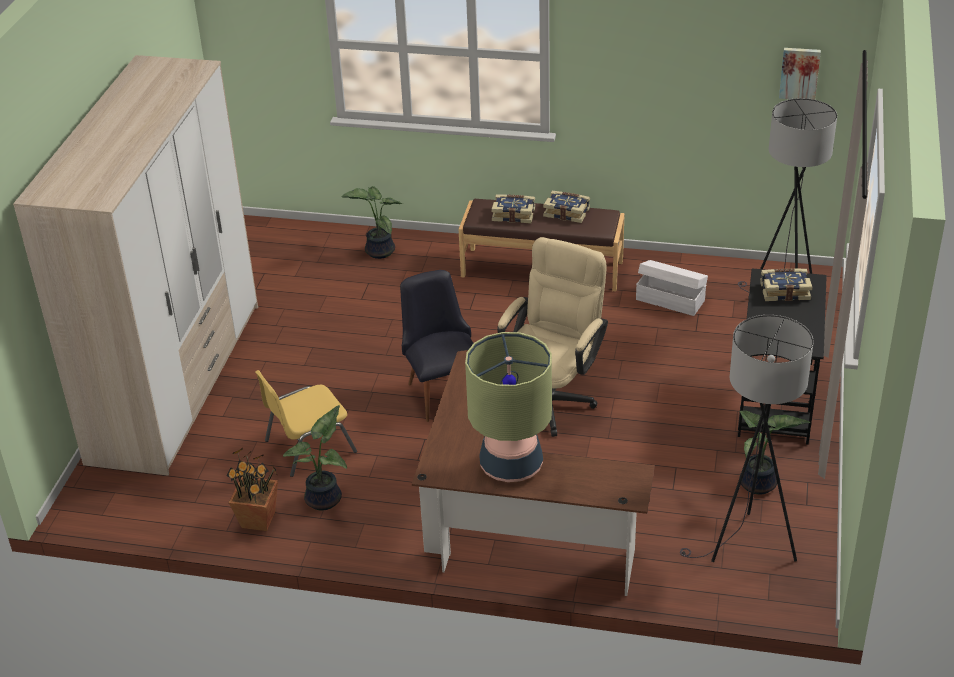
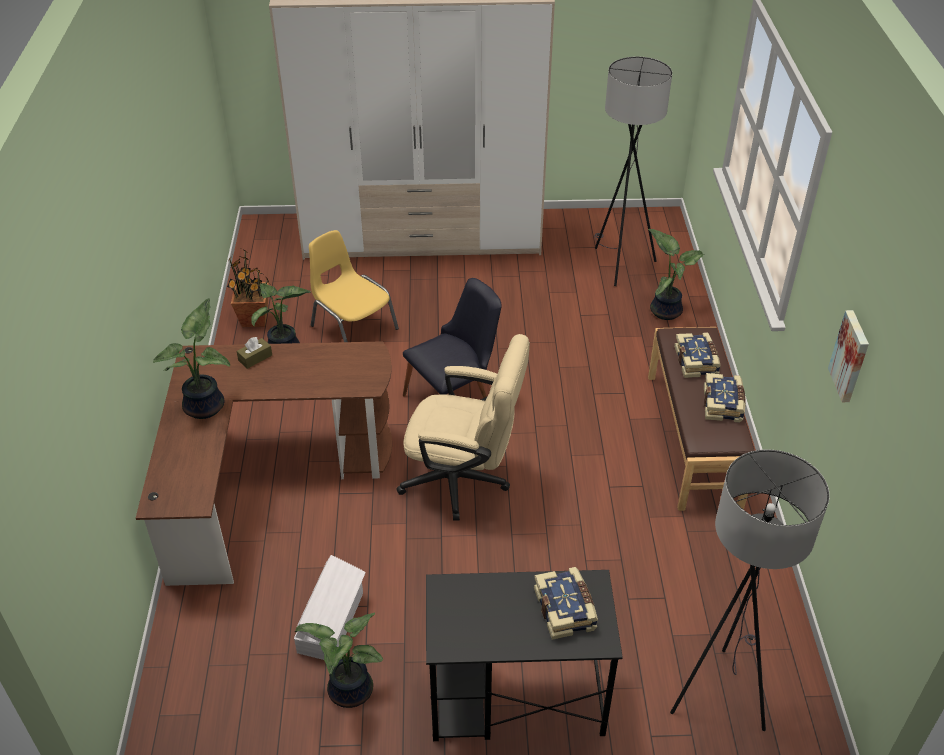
camera: 75 degrees right, 5 degrees up
(451, 431) = (255, 358): none -> brown tissue box
(511, 465) = (207, 406): table lamp -> potted plant
(670, 299) = (684, 565): white storage box -> white storage box (332, 622)
(746, 548) = (240, 687): grey floor lamp -> grey floor lamp (617, 263)
(799, 73) = (911, 475): picture -> picture (851, 356)

